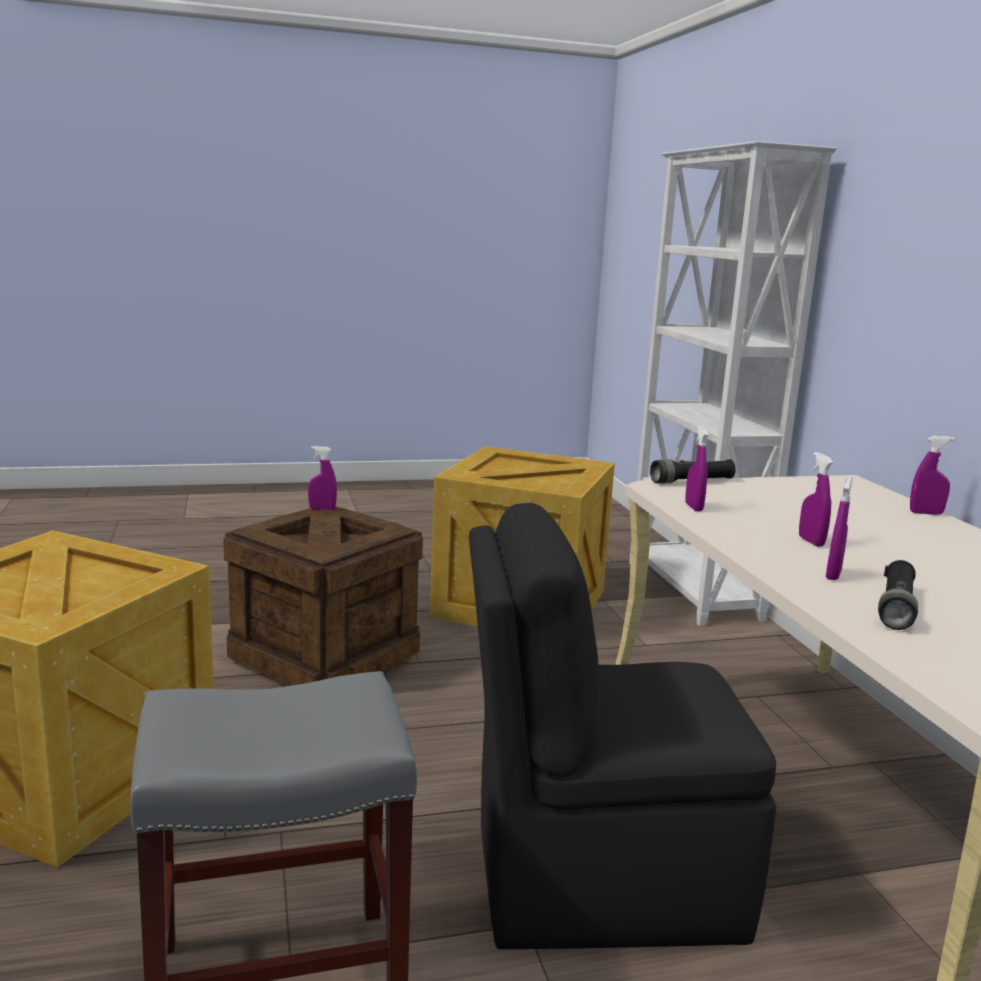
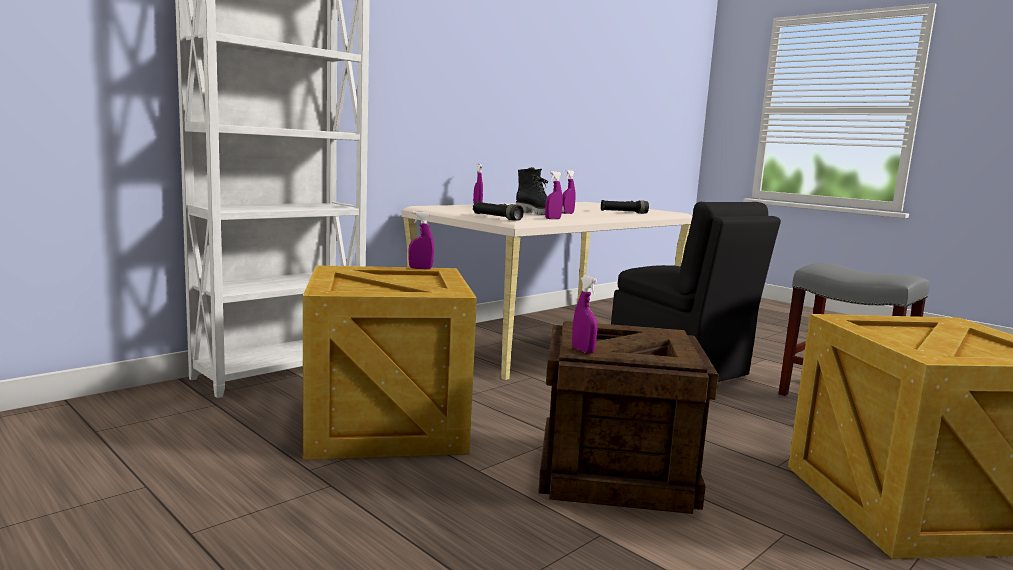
camera: 120 degrees left, 5 degrees down
(782, 519) = (539, 214): none -> black boot
(833, 575) = (605, 214): purple spray bottle -> purple spray bottle (420, 268)

